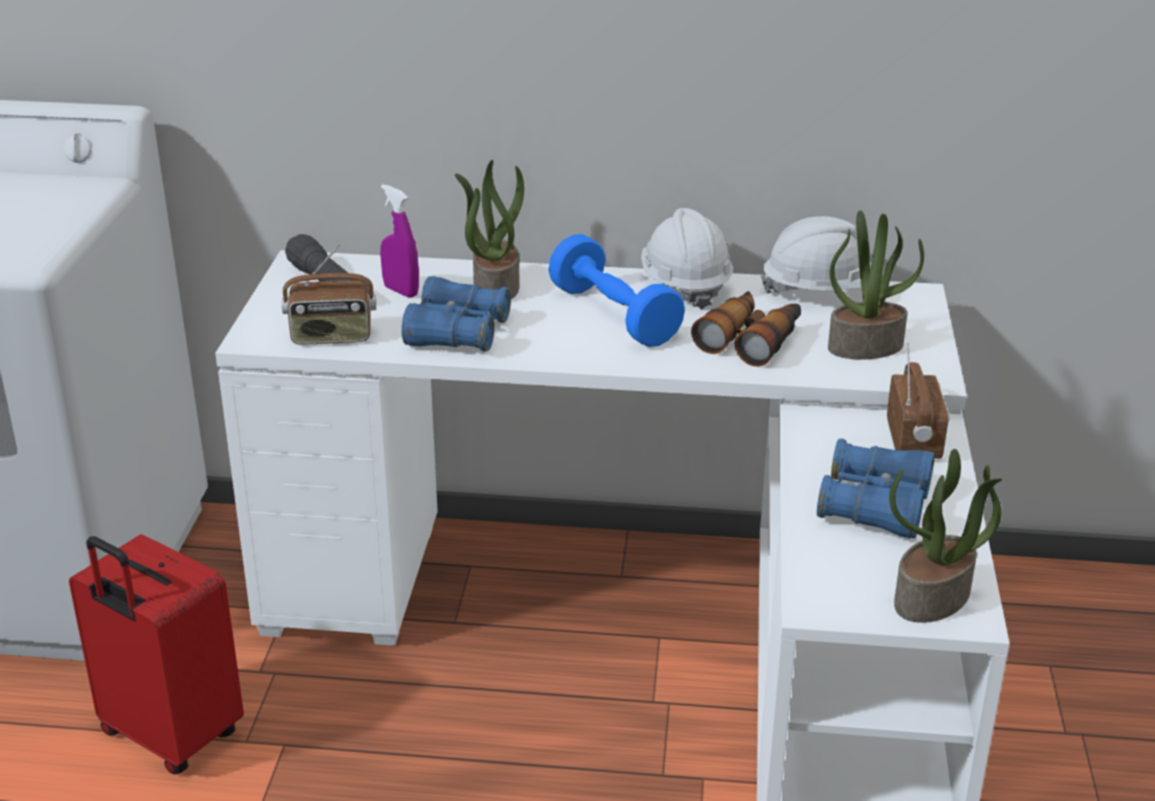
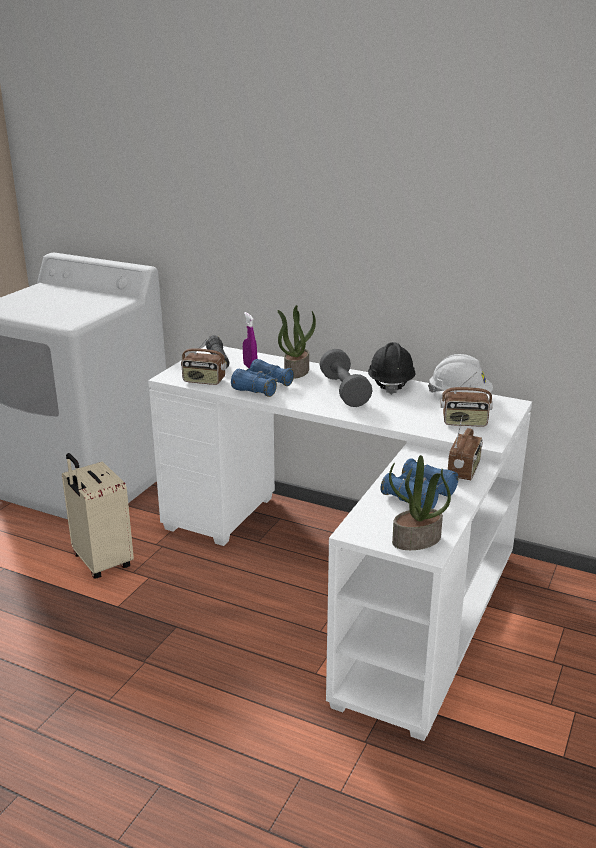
camera: 20 degrees right, 5 degrees down
(168, 736) = (101, 562): red suitcase -> beige suitcase
(614, 316) = (344, 391): blue dumbbell -> grey dumbbell
(684, 286) = (390, 383): white hard hat -> black hard hat
(751, 339) = (406, 411): binoculars -> none
(865, 346) = (464, 423): potted plant -> radio

